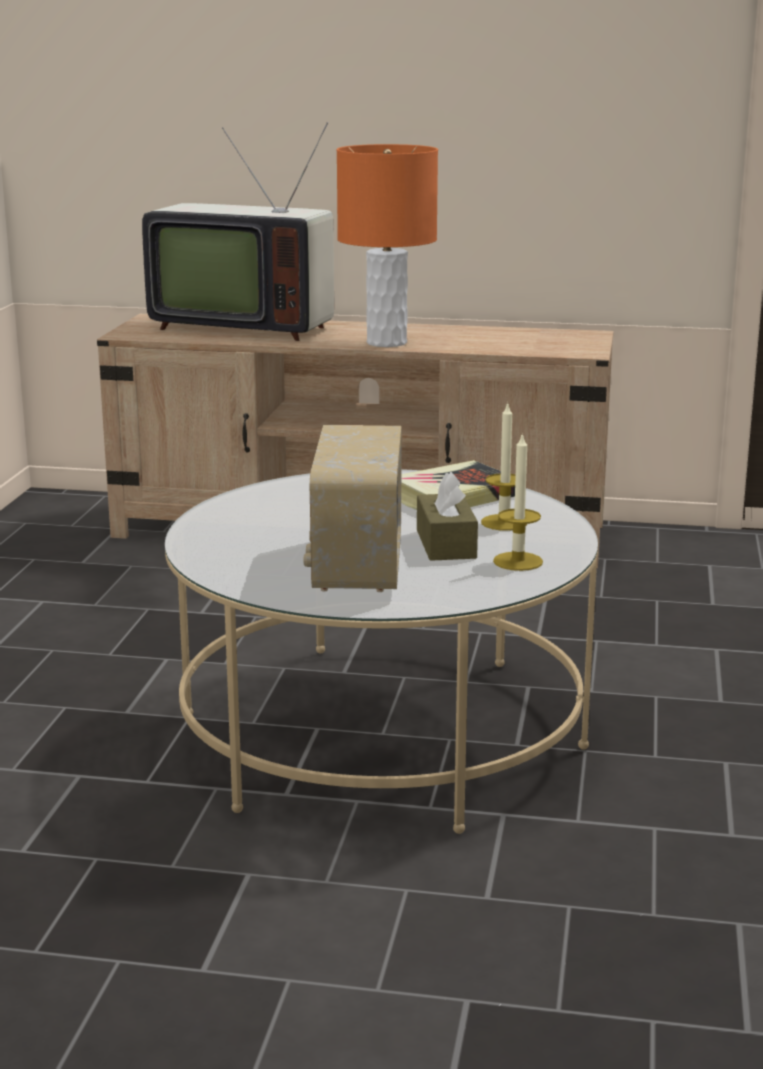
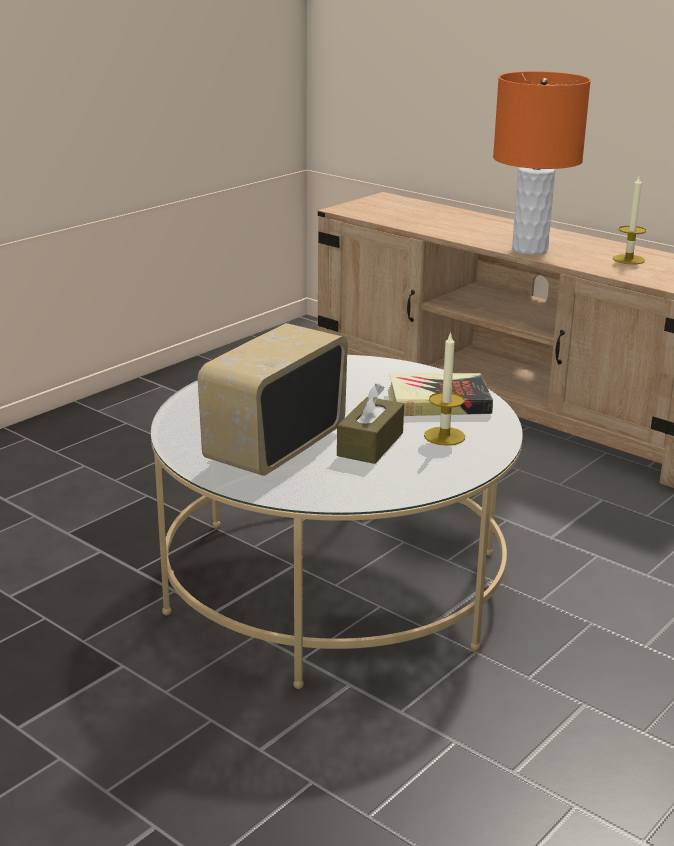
camera: 30 degrees right, 5 degrees up
(242, 326) = (439, 215): television -> none
(518, 561) = (403, 475): candle -> candle (628, 259)

